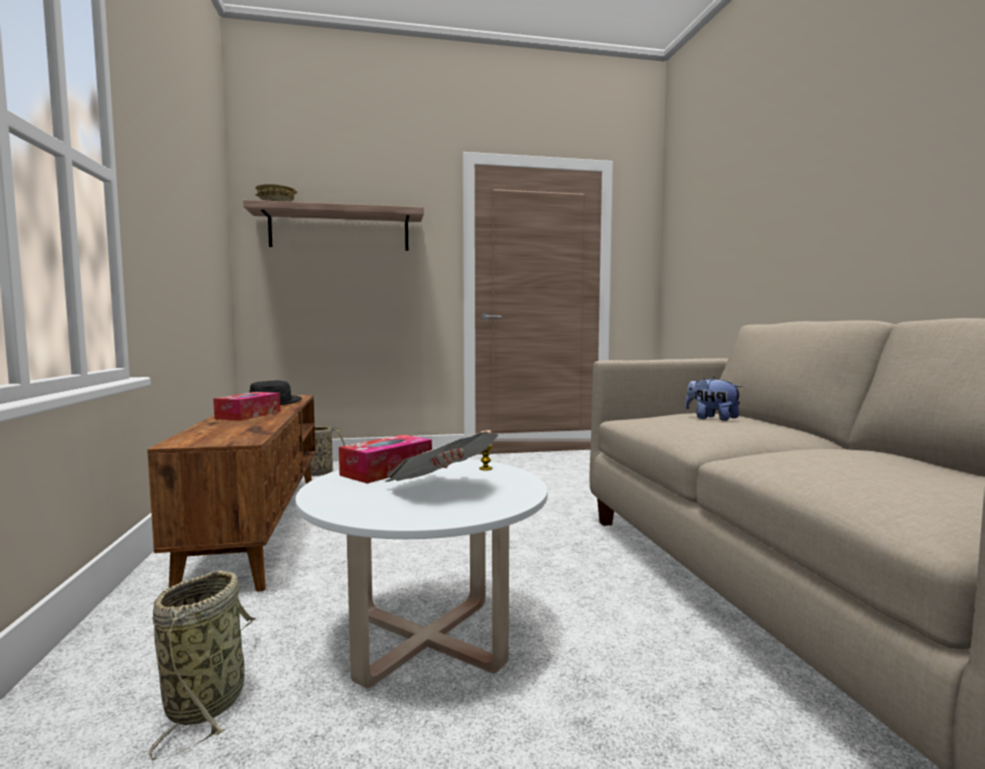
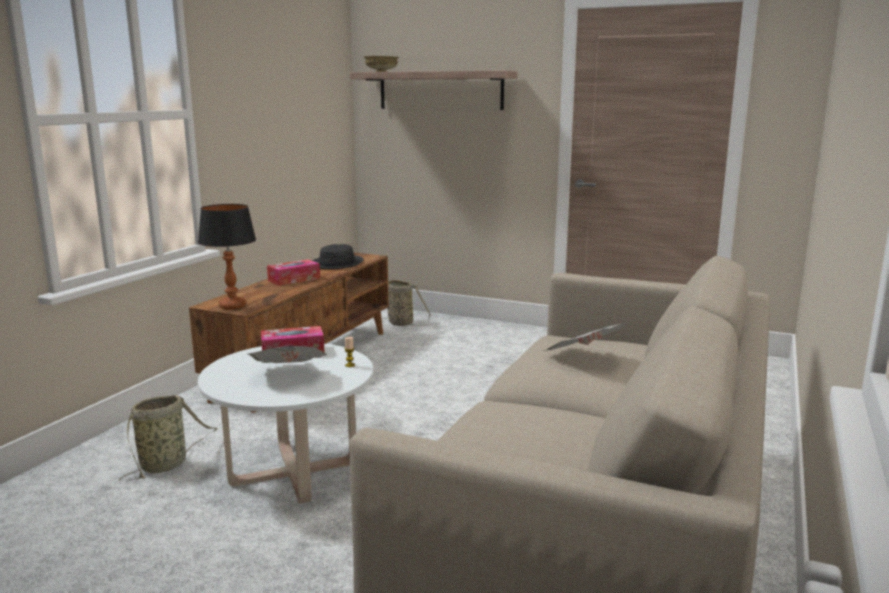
camera: 35 degrees right, 10 degrees up
(221, 440) = (233, 306): none -> table lamp
(711, 418) = (583, 358): plush toy -> newspaper

